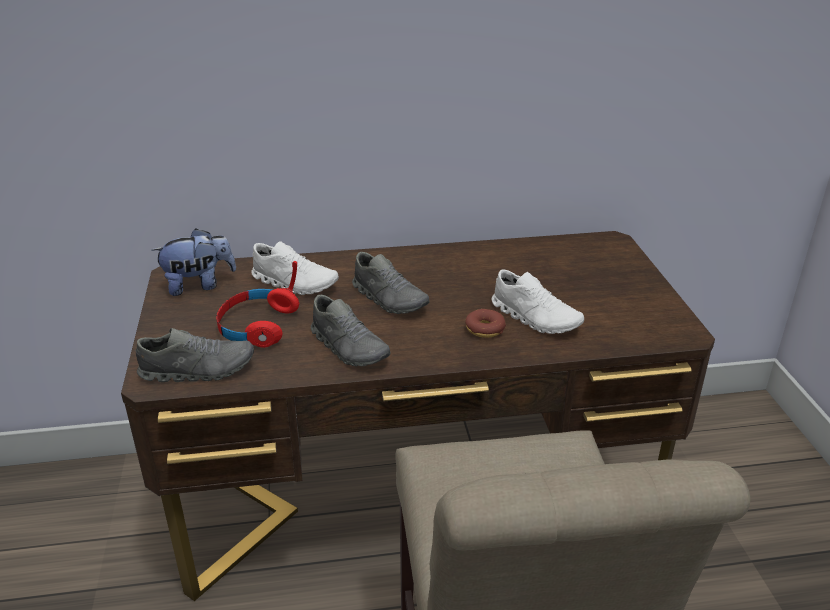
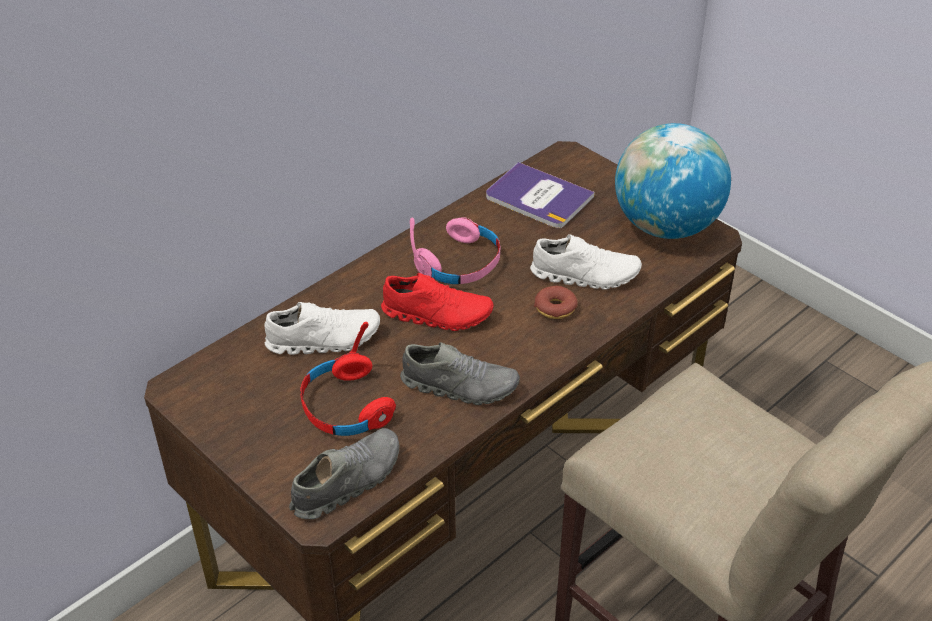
camera: 35 degrees left, 10 degrees up
(199, 285) = (224, 390): plush toy -> none
(389, 299) = (437, 315): grey shoe -> red shoe
(446, 276) = (460, 263): none -> pink headphones
(556, 258) = (538, 197): none -> book
(646, 312) = (666, 226): none -> globe

